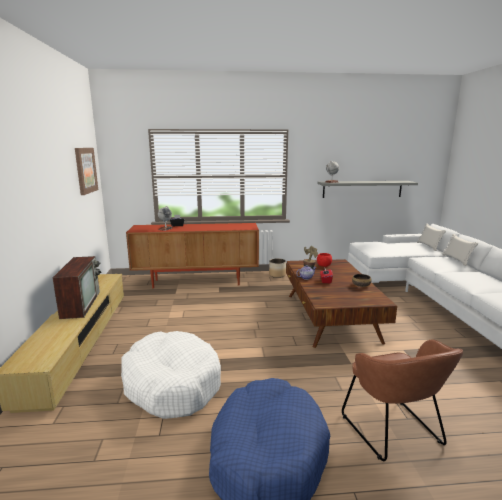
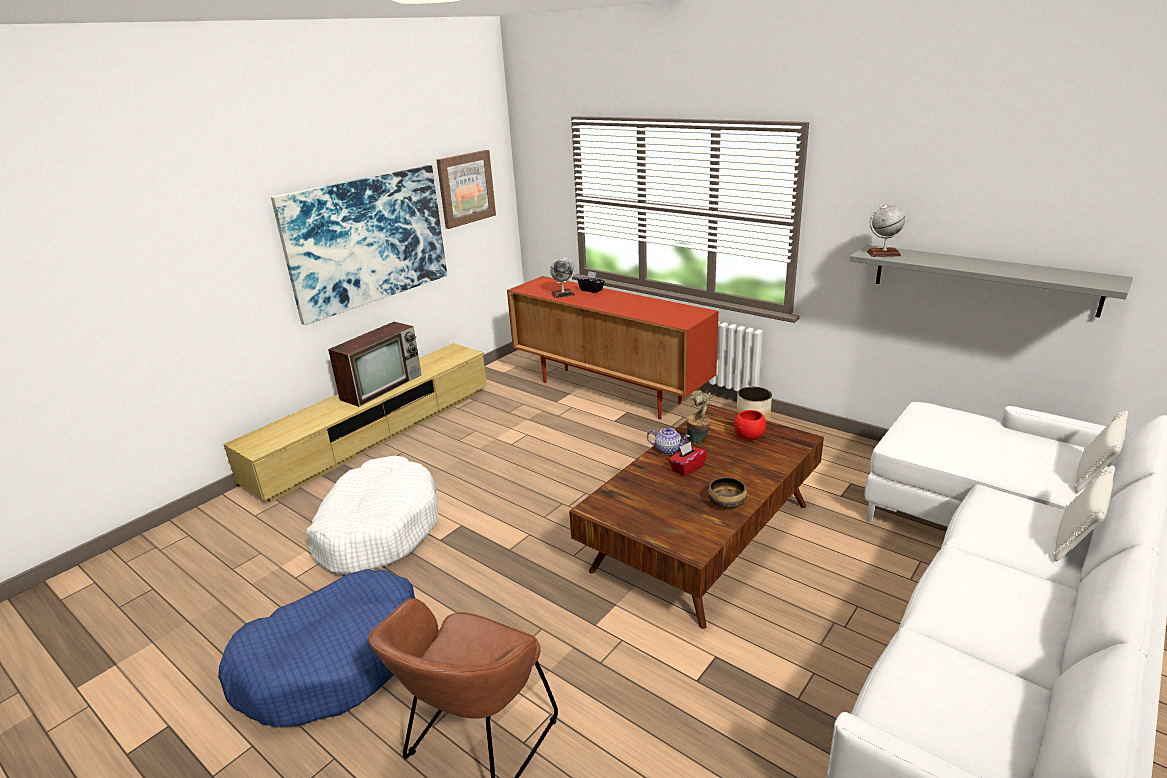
camera: 45 degrees right, 10 degrees up
(52, 198) = (367, 240): none -> picture

